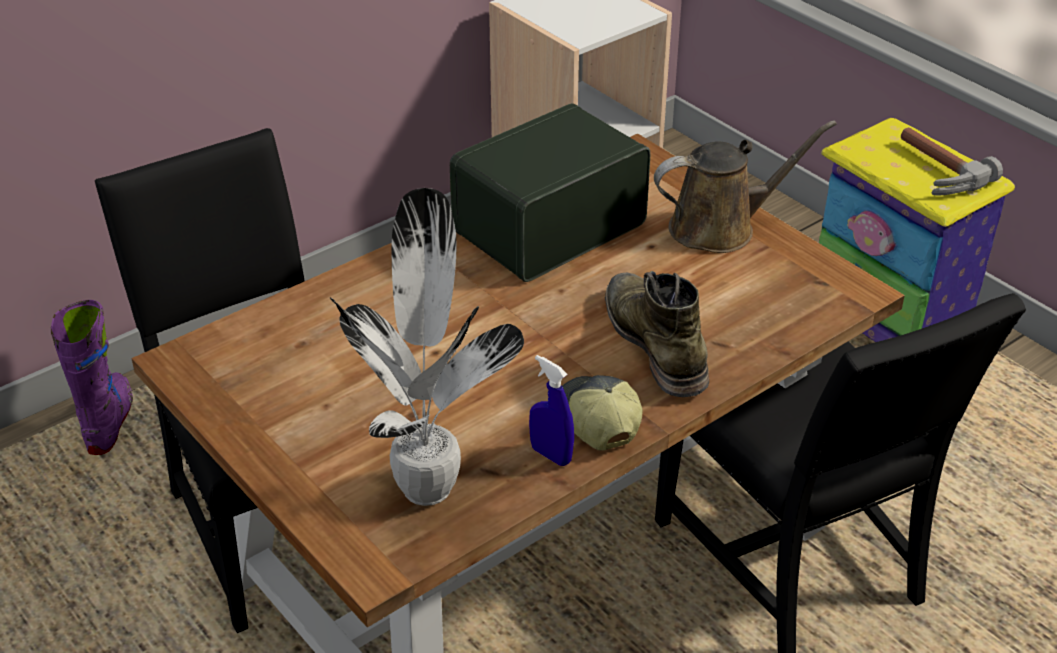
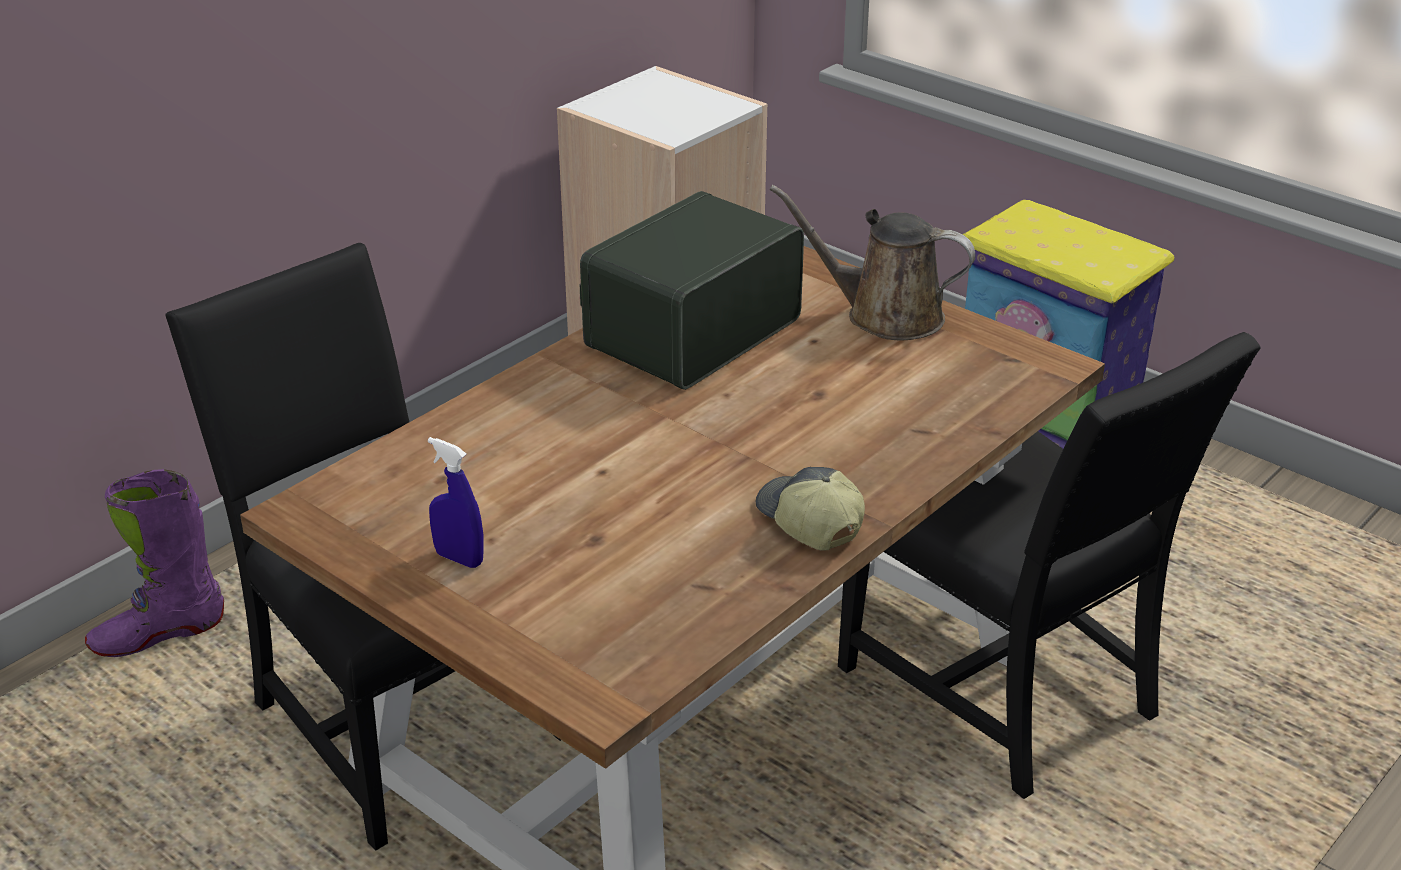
camera: 10 degrees left, 5 degrees down
(109, 422) = (158, 635): purple boot -> purple boot turned 105 degrees counterclockwise
(428, 485) = (637, 608): potted plant -> none
(551, 455) = (767, 562): blue spray bottle -> blue spray bottle (459, 558)
(655, 342) = (849, 437): green boot -> none
(720, 227) = (884, 315): brown watering can -> brown watering can turned 135 degrees counterclockwise
(932, 171) = (1084, 248): hammer -> none

